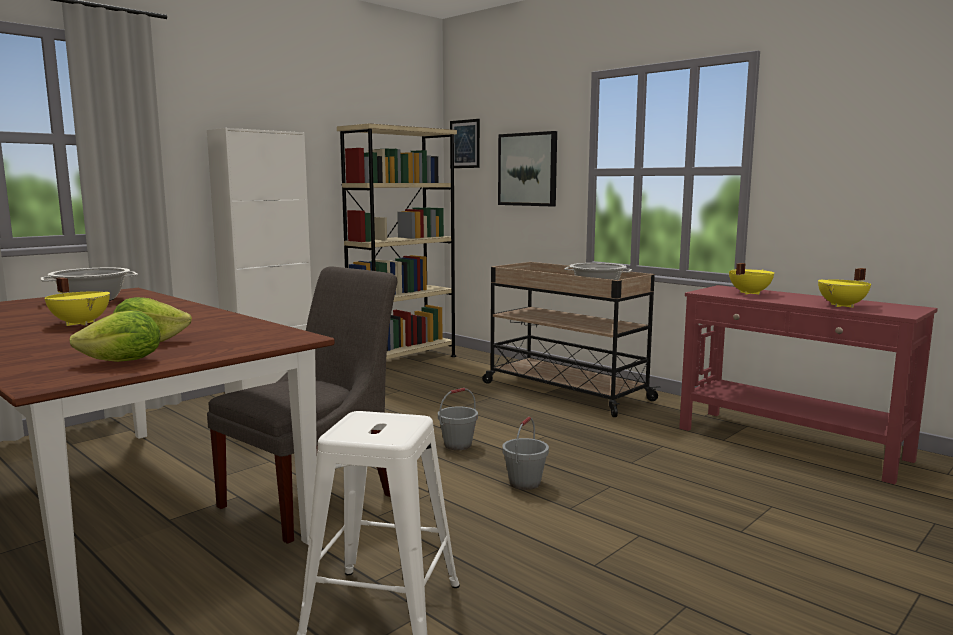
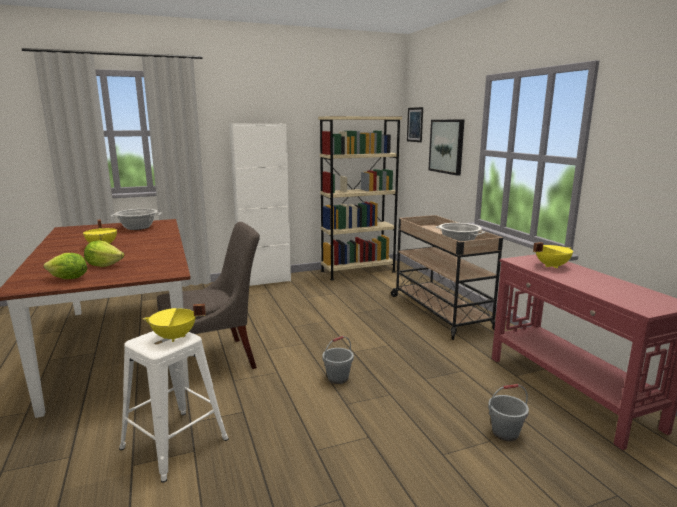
camera: 25 degrees right, 5 degrees up
(458, 445) = (327, 341): grey bucket -> grey bucket (505, 433)
(843, 306) = (607, 292): yellow cooking pot -> yellow cooking pot (174, 337)

